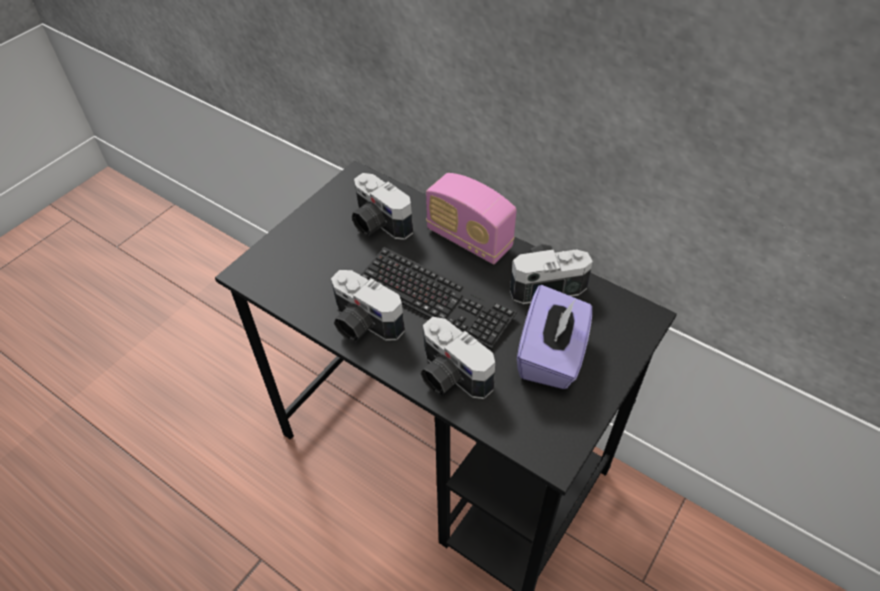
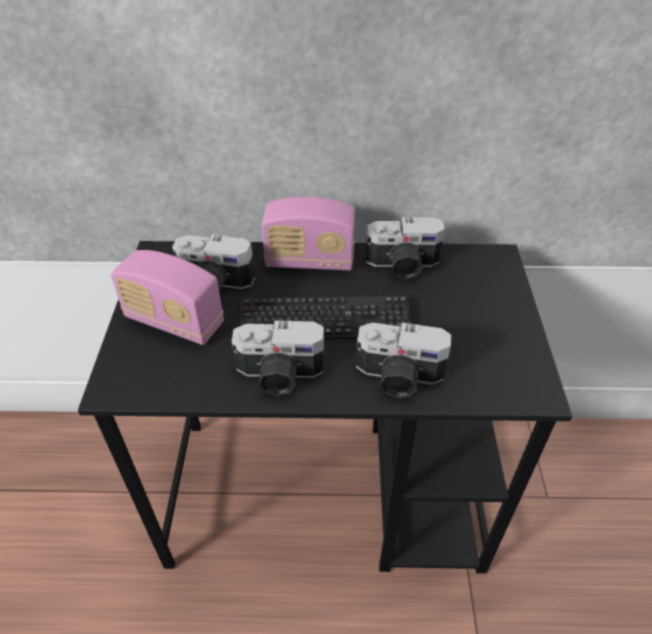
camera: 35 degrees left, 5 degrees down
(325, 242) = (174, 321): none -> radio
(545, 282) = (402, 265): camera -> camera turned 135 degrees counterclockwise
(551, 356) = (461, 318): purple tissue box -> none

